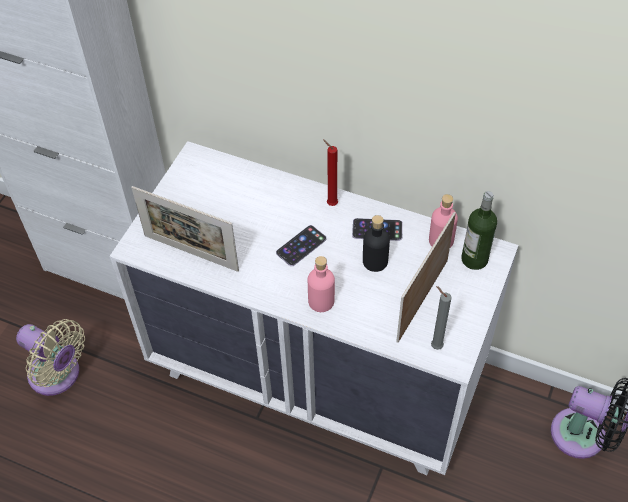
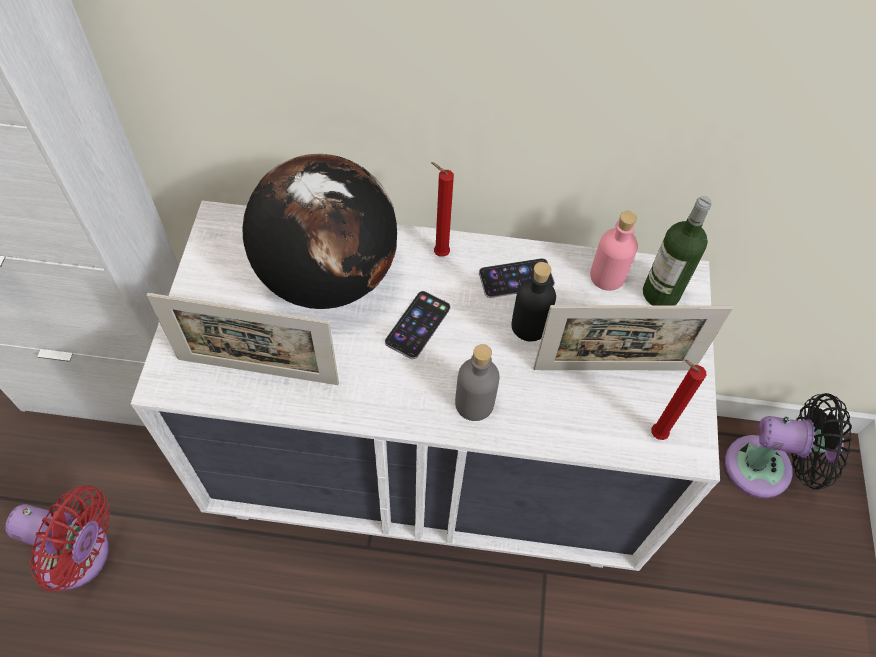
camera: 20 degrees left, 5 degrees up
(58, 375) = (80, 556): beige fan -> red fan
(252, 203) = (326, 276): none -> globe
(321, 301) = (474, 403): pink bottle -> grey bottle
(422, 300) = (614, 369): picture frame -> picture frame turned 105 degrees counterclockwise
(434, 345) = (655, 433): grey candle -> red candle

